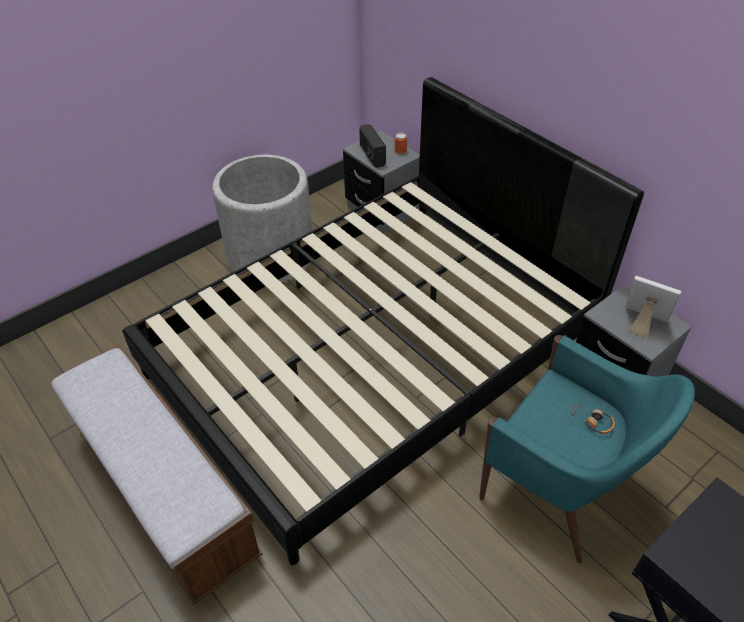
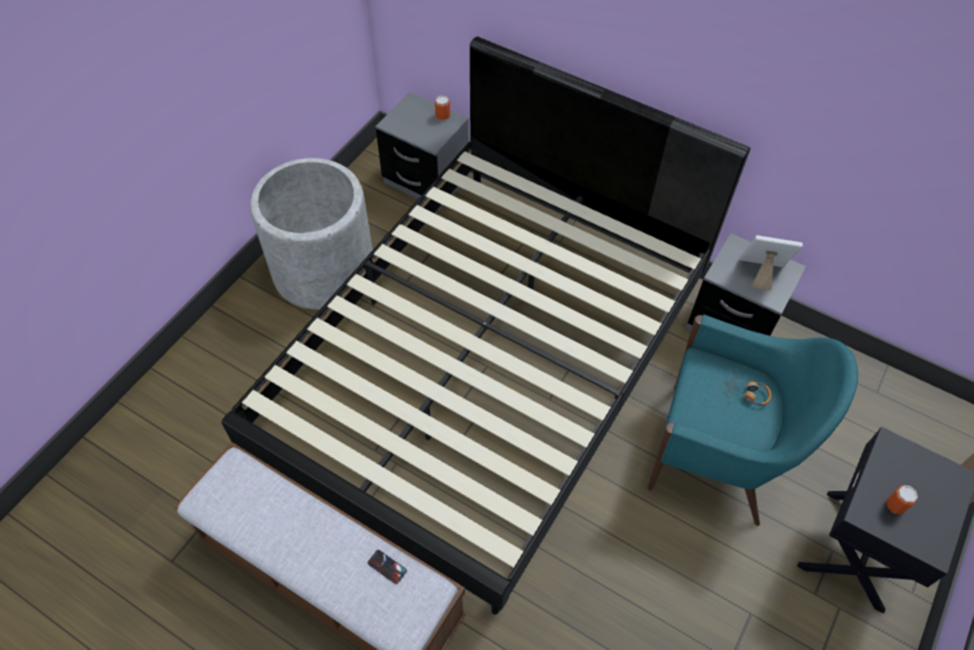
camera: 20 degrees left, 10 degrees up
(190, 473) = (387, 567): none -> phone
(372, 155) = (413, 129): radio -> none
(707, 556) = (895, 505): none -> can

